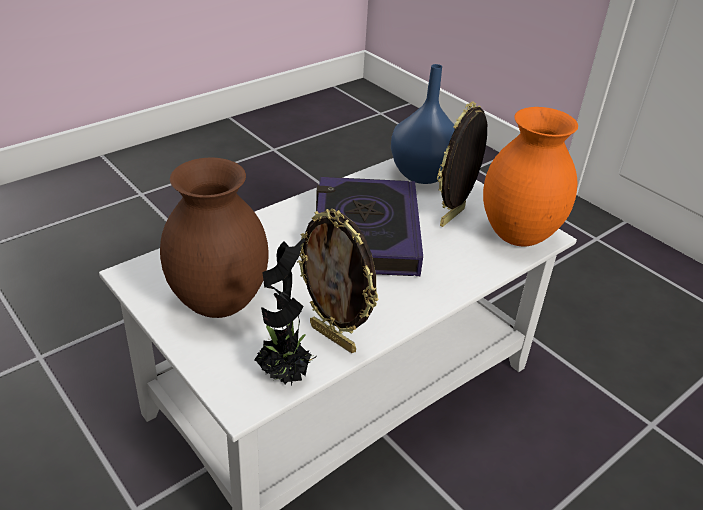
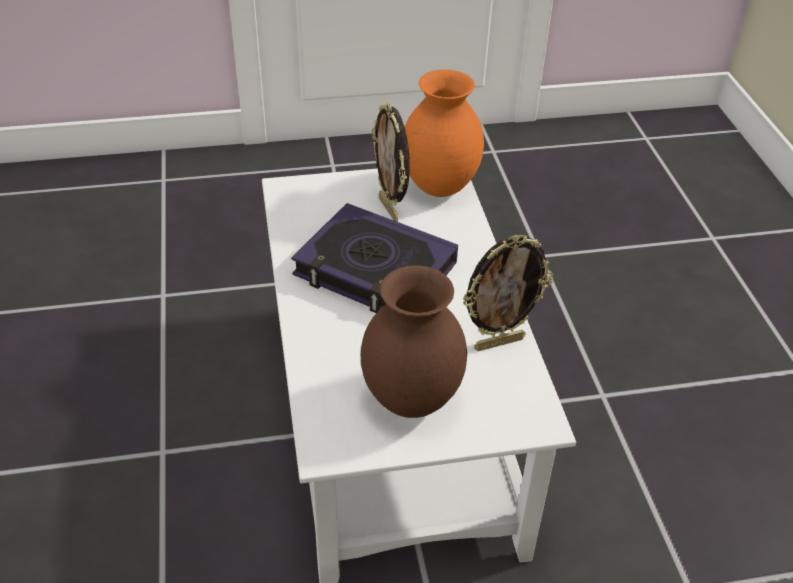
camera: 60 degrees left, 5 degrees up
(286, 375) = (526, 386): potted plant -> none
(422, 175) = (311, 198): blue vase -> none

